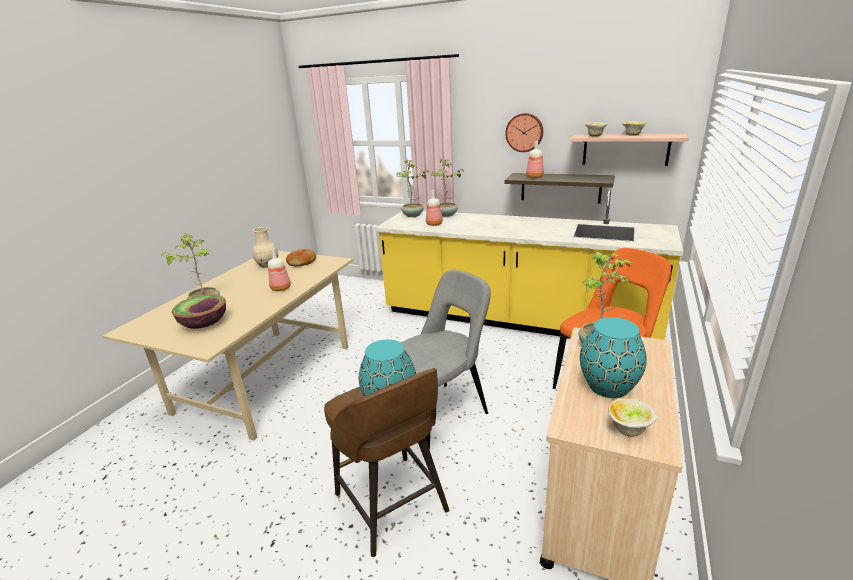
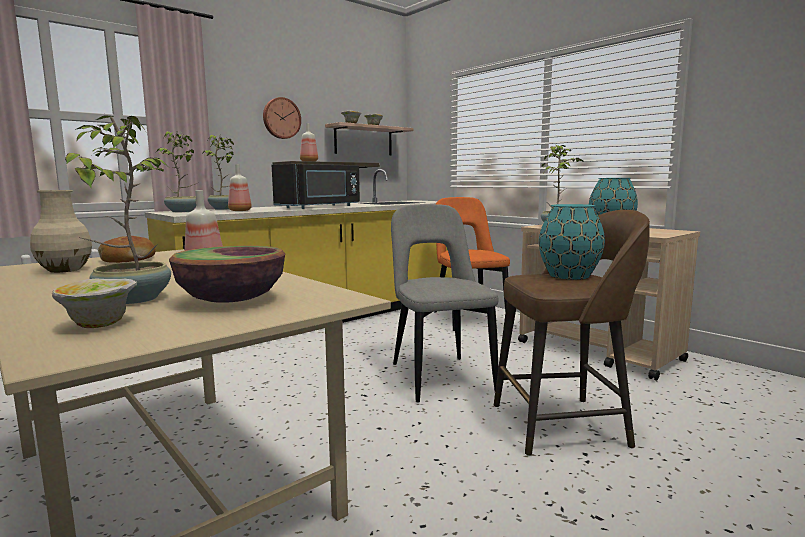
camera: 65 degrees left, 15 degrees down
(502, 229) = (320, 207): none -> black microwave
(629, 431) = (664, 231): bowl -> bowl (101, 325)

